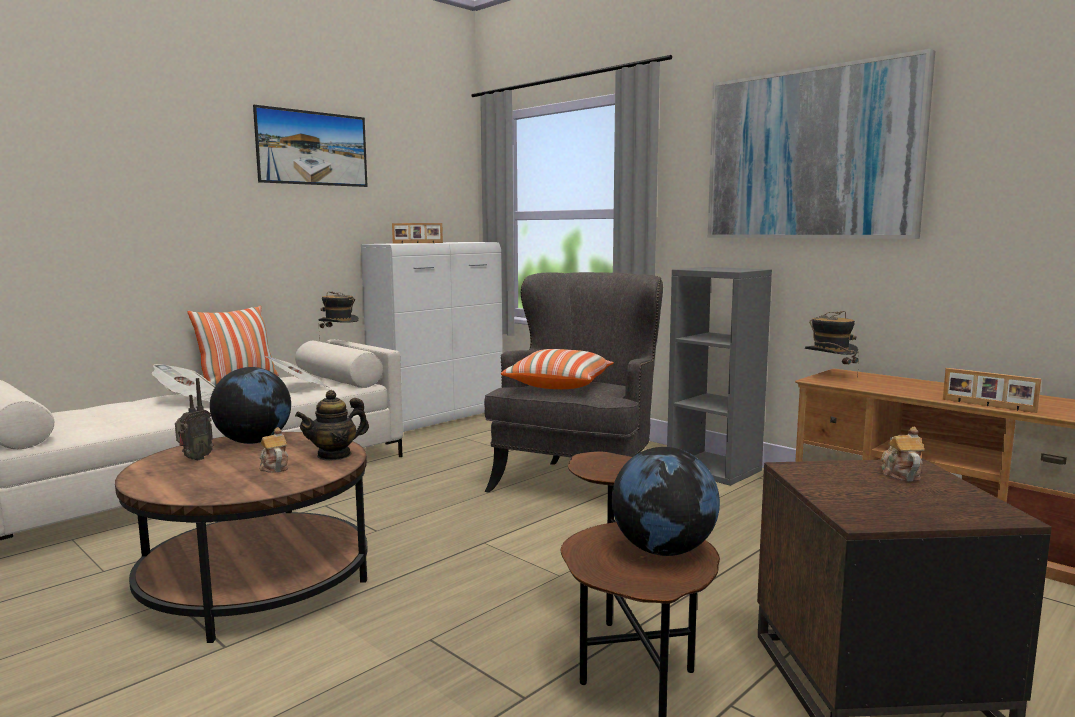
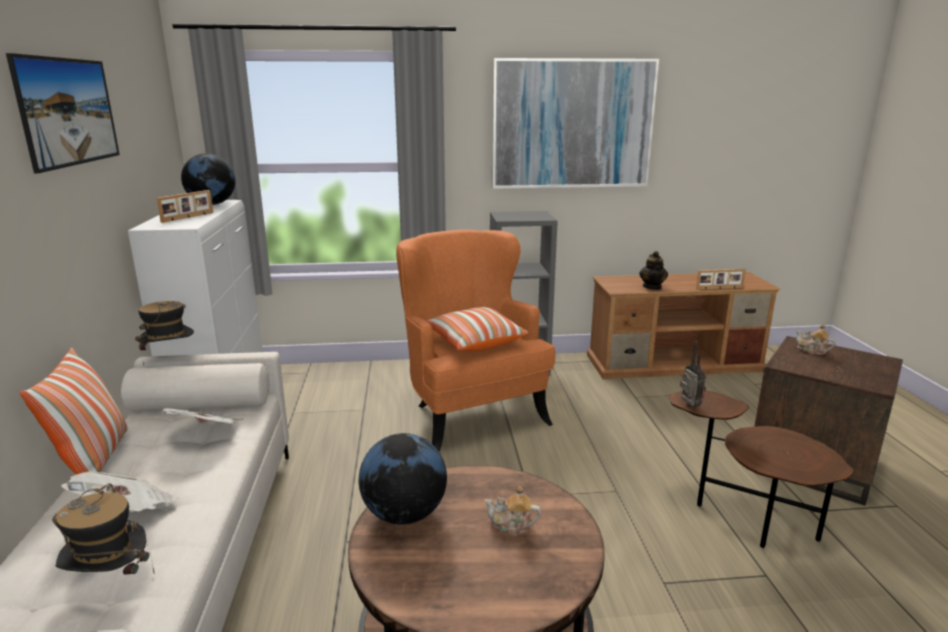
camera: 50 degrees left, 10 degrees up
(195, 459) = (423, 564): radio -> radio (689, 406)
(334, 455) = (510, 486): teapot -> teapot (652, 287)
(579, 481) = (470, 413): grey armchair -> orange armchair
(663, 550) = (783, 443): globe -> globe (212, 204)
(829, 375) = (610, 284): hat -> hat (110, 582)

